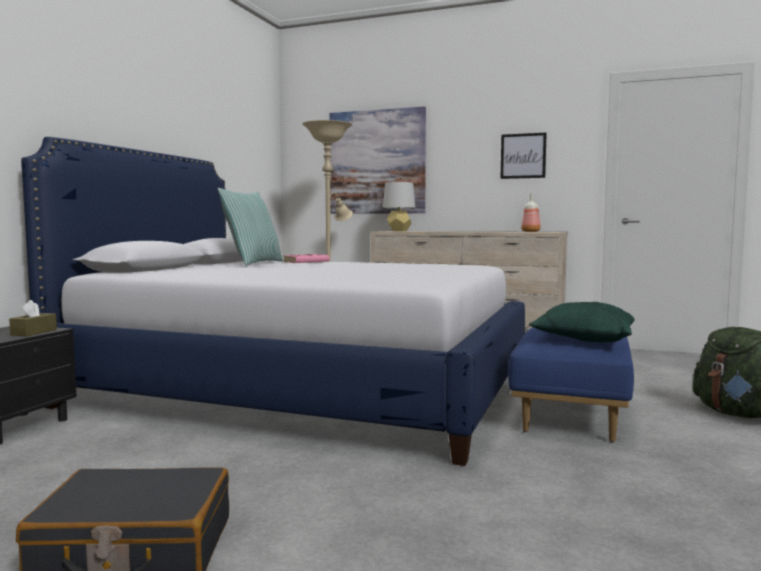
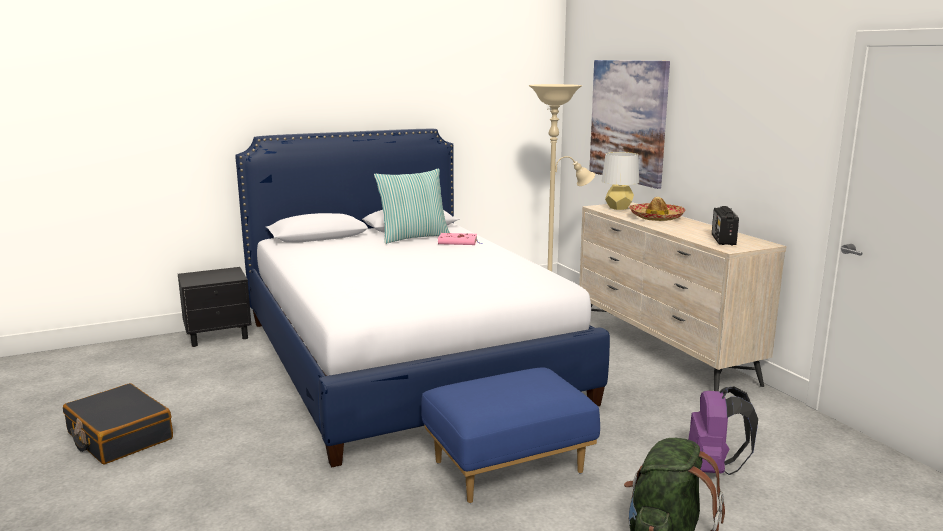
camera: 45 degrees right, 10 degrees up
(34, 332) = (223, 279): brown tissue box -> none
(444, 231) = (656, 217): none -> hat
(523, 156) = (752, 136): picture -> none
(531, 231) = (723, 240): bottle -> radio
(583, 339) = (489, 399): green pillow -> none
(653, 380) = (713, 468): none -> purple backpack

